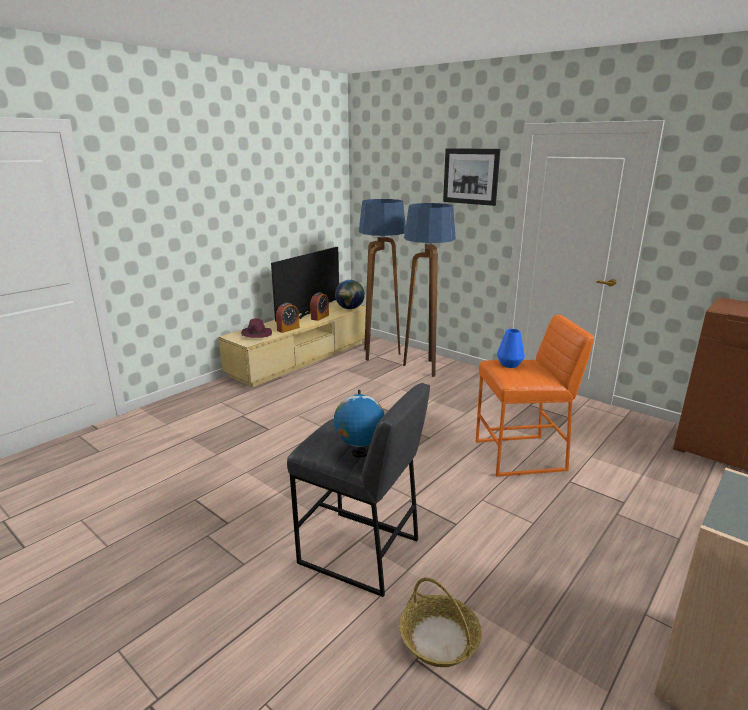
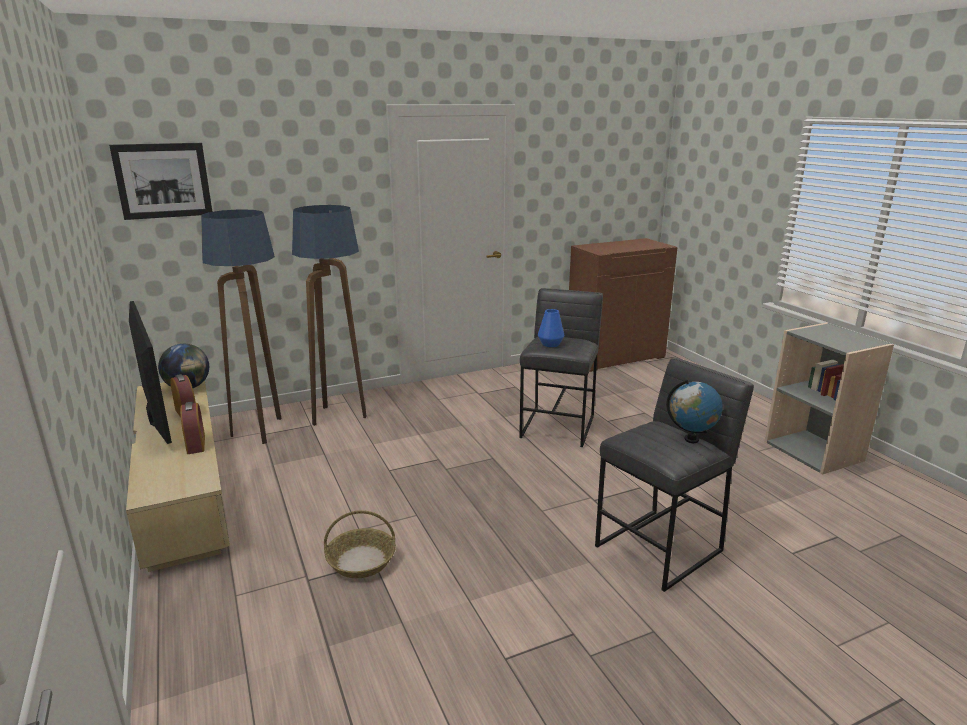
camera: 65 degrees left, 0 degrees up
(256, 334) = (177, 473): purple hat -> none
(438, 639) = (773, 536): basket -> basket (361, 561)
(470, 176) = (327, 168): picture -> picture (163, 180)
(521, 455) = (558, 426): orange stool -> grey stool

